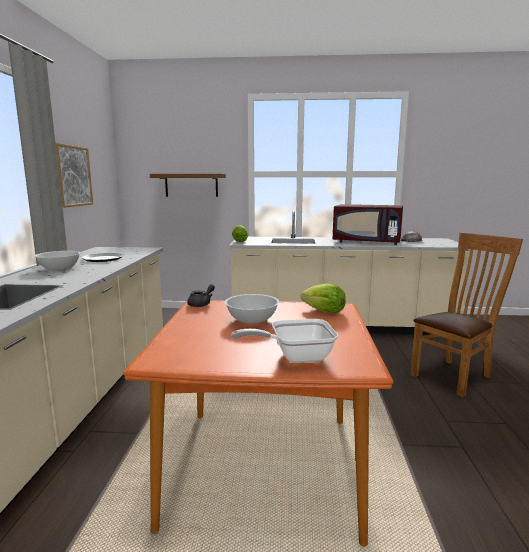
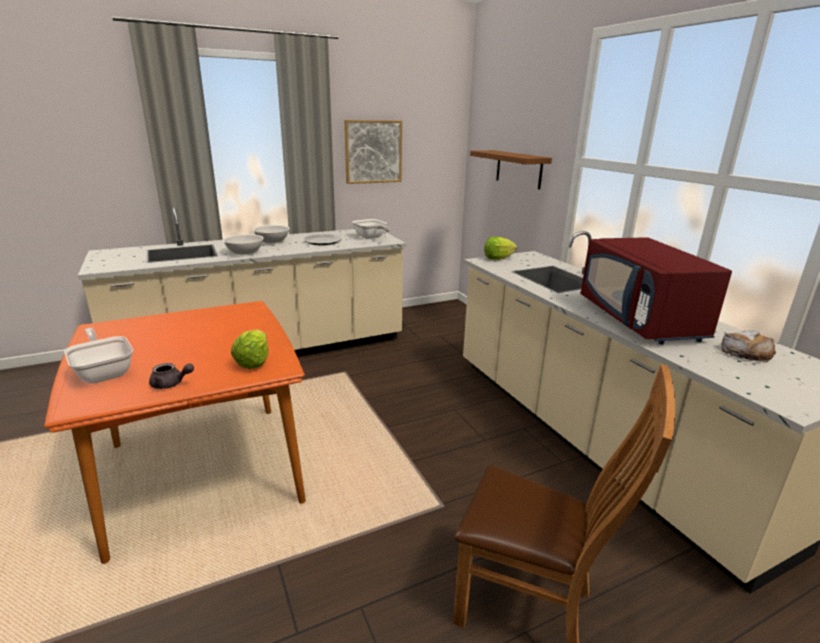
camera: 60 degrees right, 10 degrees up
(126, 250) = (371, 237): none -> frying pan
(201, 304) = (249, 308): grey teapot -> grey teapot (171, 384)
(251, 320) = (206, 336): white bowl -> white bowl (244, 252)

